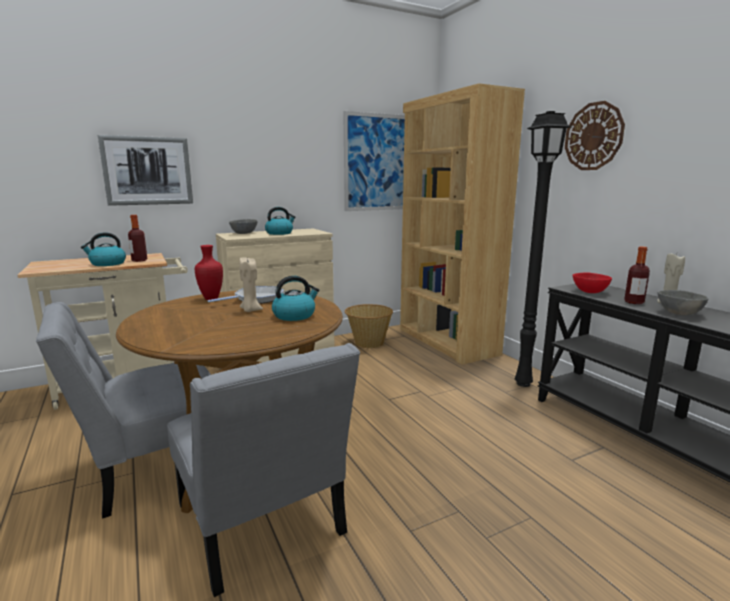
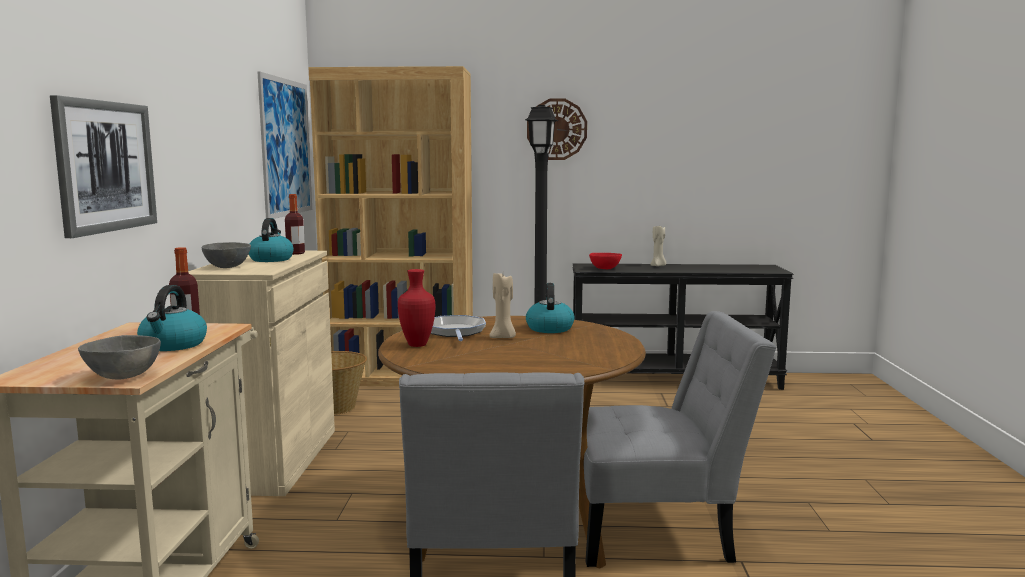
camera: 60 degrees left, 5 degrees down
(634, 302) = (645, 269): bottle -> bottle (295, 253)
(678, 313) = (681, 269): grey bowl -> grey bowl (122, 376)

